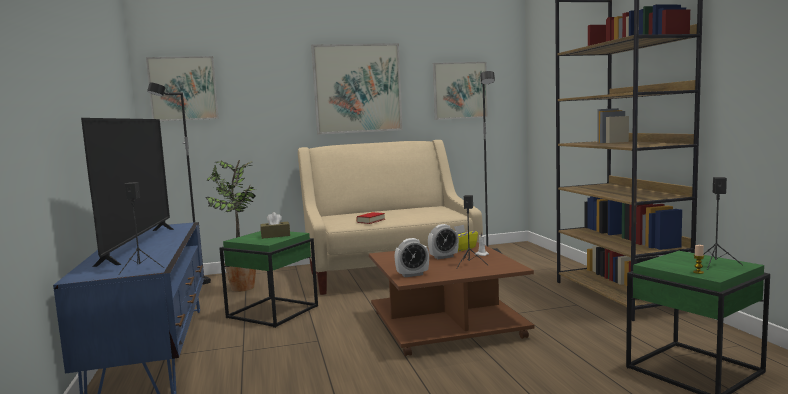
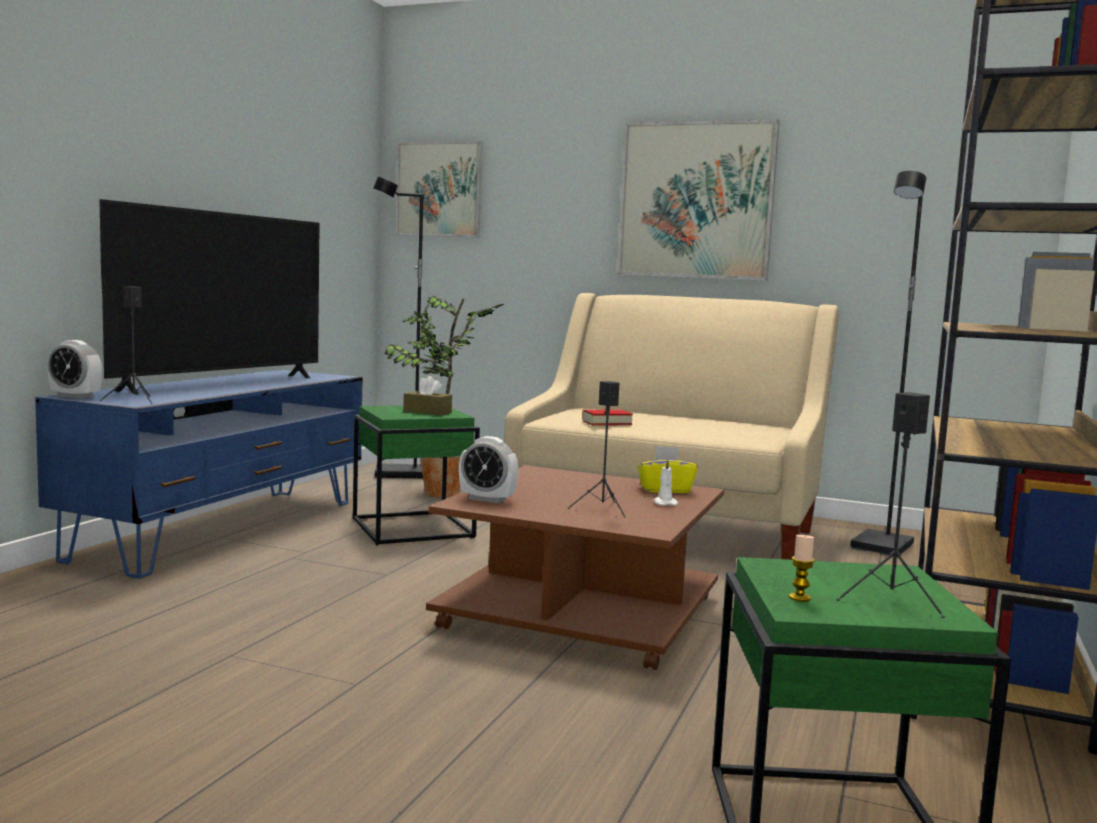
camera: 35 degrees right, 0 degrees up
(443, 257) = (601, 492): alarm clock -> alarm clock (75, 396)
(460, 90) = (898, 213): picture -> none

